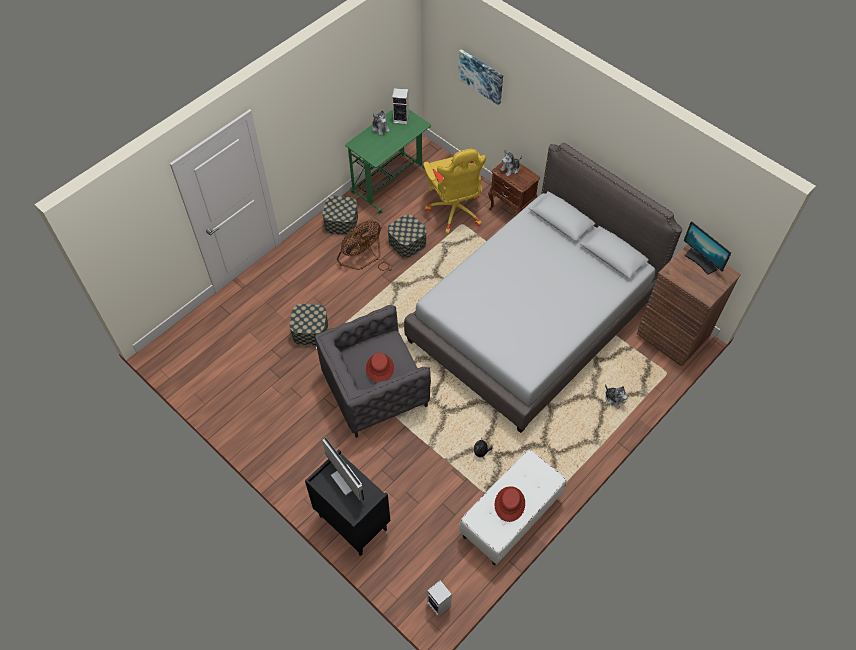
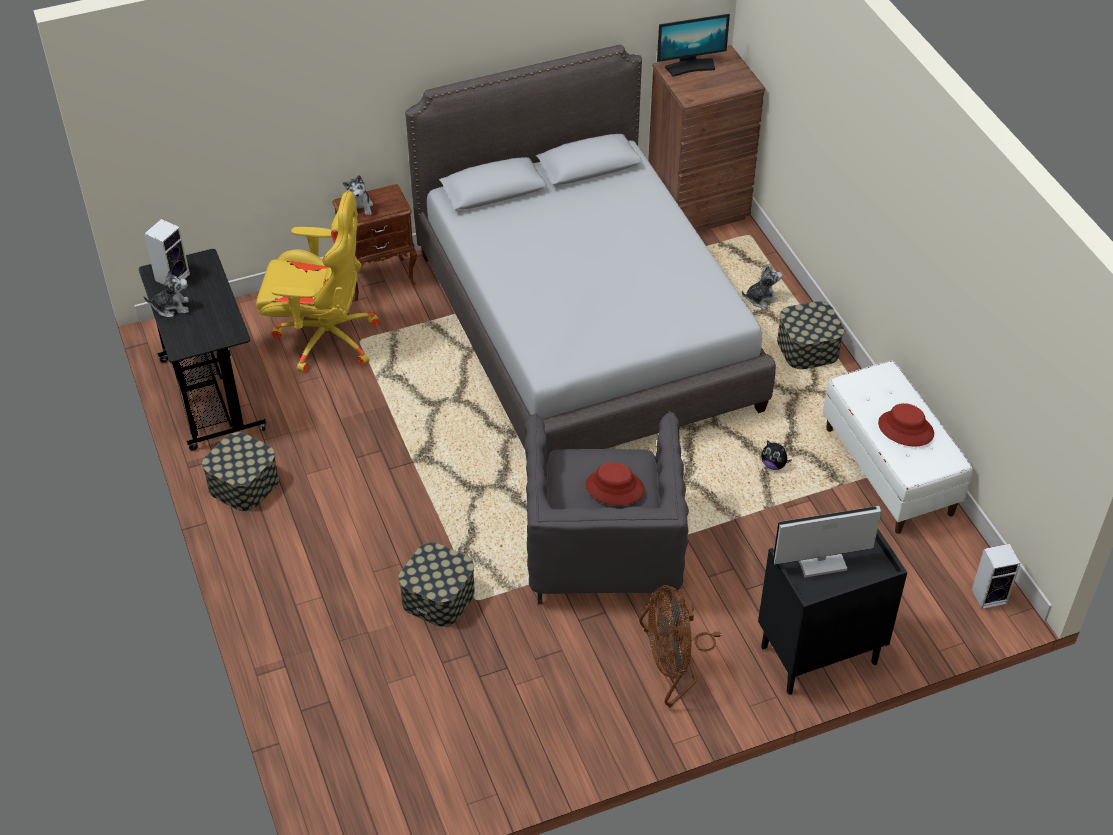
camera: 65 degrees left, 10 degrees down
(367, 258) = (344, 476): brown fan -> brown fan (675, 661)
(390, 183) = (212, 395): green desk -> black desk
(407, 242) = (348, 416): storage box -> storage box (807, 348)
(481, 76) = (239, 114): picture -> none

